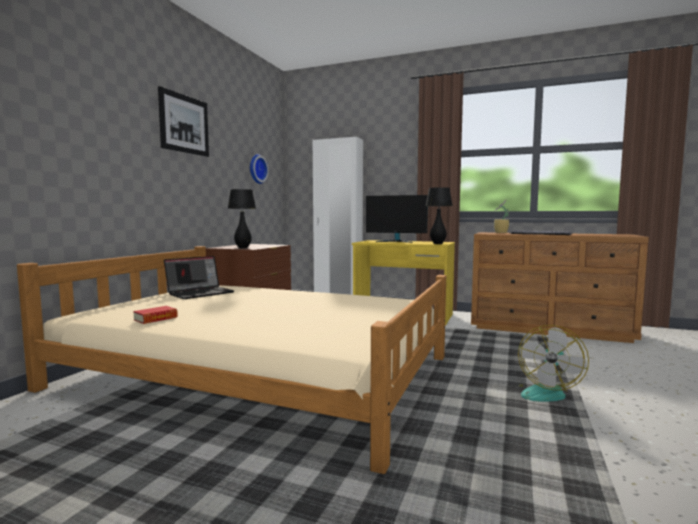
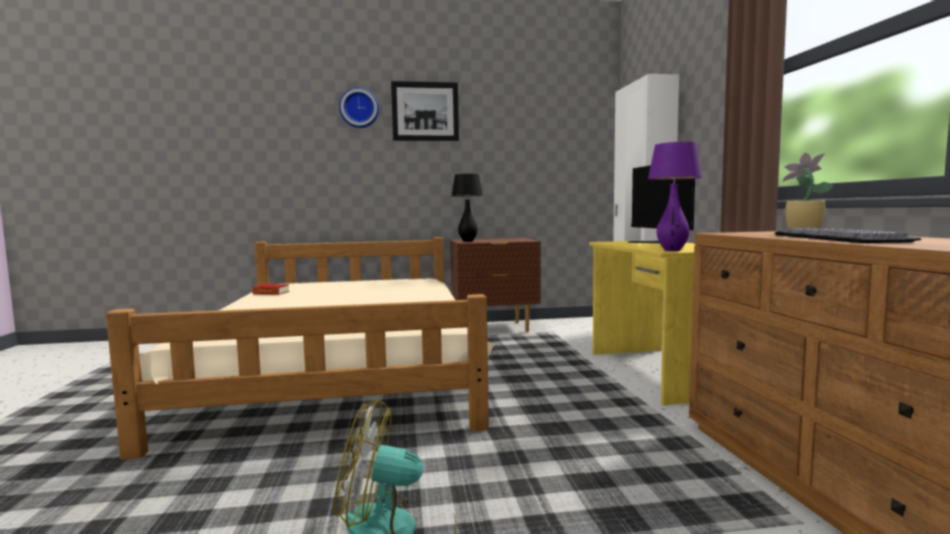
camera: 60 degrees right, 0 degrees up
(200, 293) = (381, 282): laptop -> none
(256, 169) = (549, 145): wall clock -> wall clock (359, 108)
(437, 244) = (672, 250): black table lamp -> purple table lamp

